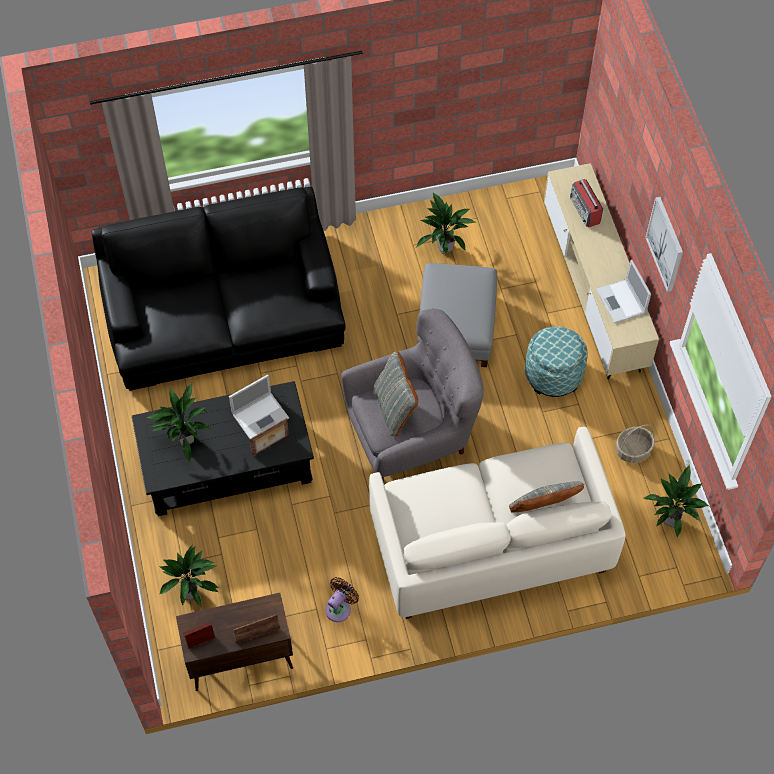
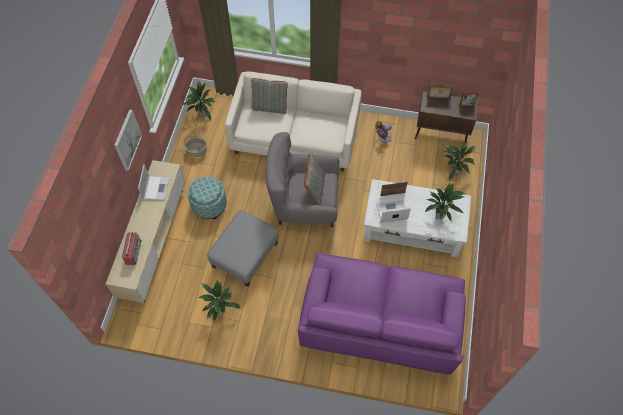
camera: 155 degrees left, 0 degrees up
(224, 316) = (380, 322): black sofa -> purple sofa
(228, 465) = (412, 228): black coffee table -> white coffee table

